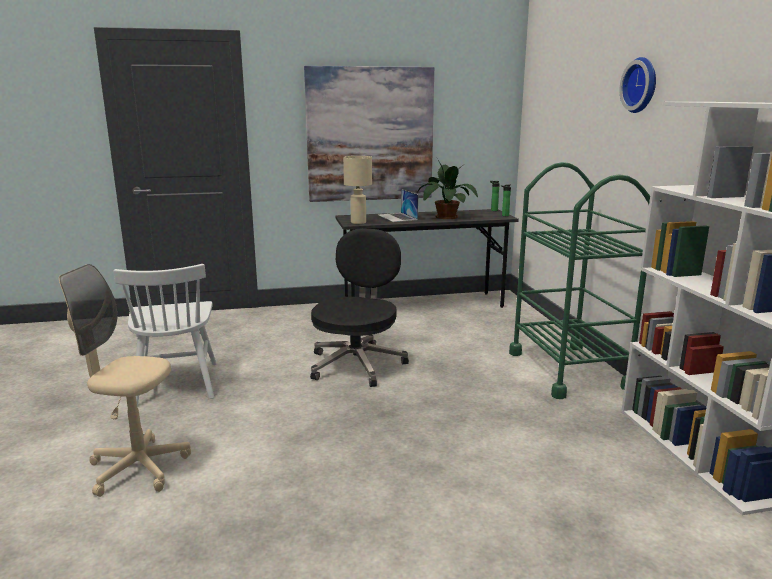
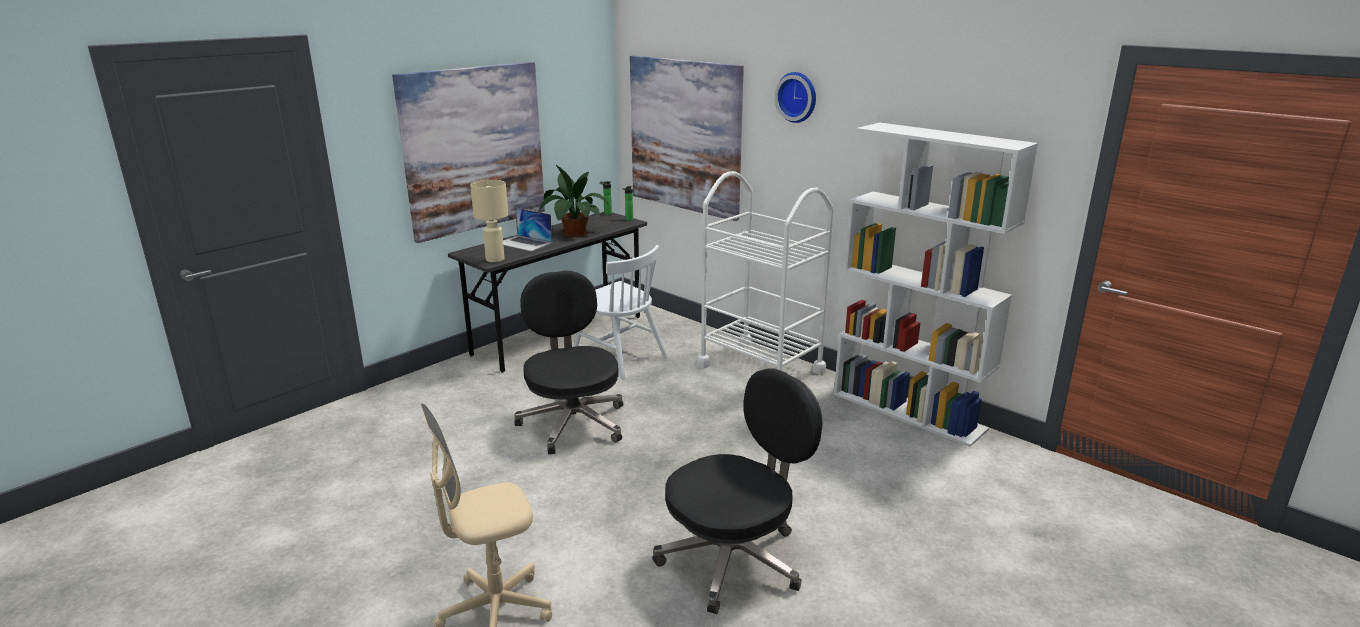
camera: 35 degrees left, 5 degrees up
(176, 384) = (402, 513): white chair -> white chair (619, 357)
(347, 512) = (734, 559): none -> black office chair
(558, 138) = (685, 136): none -> picture
(568, 370) = (760, 368): green cart -> white cart

